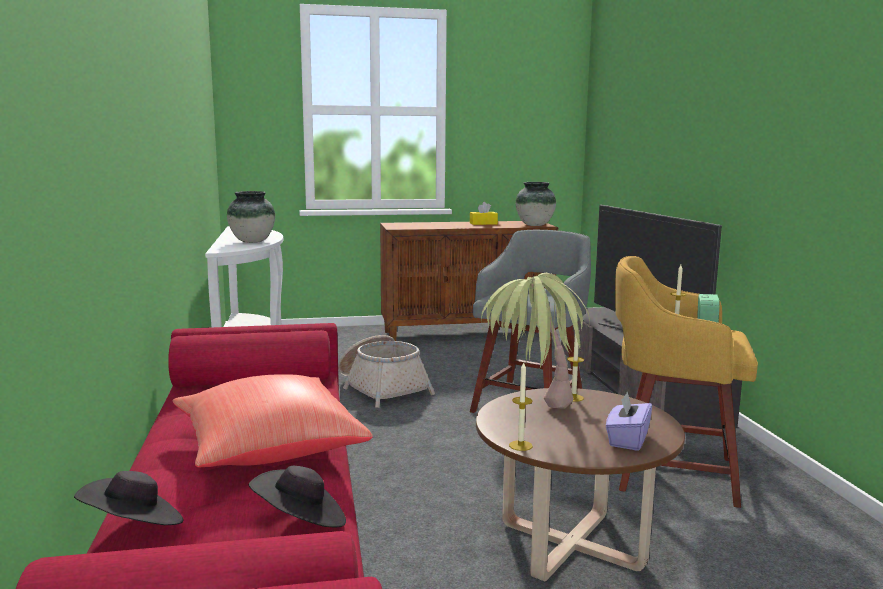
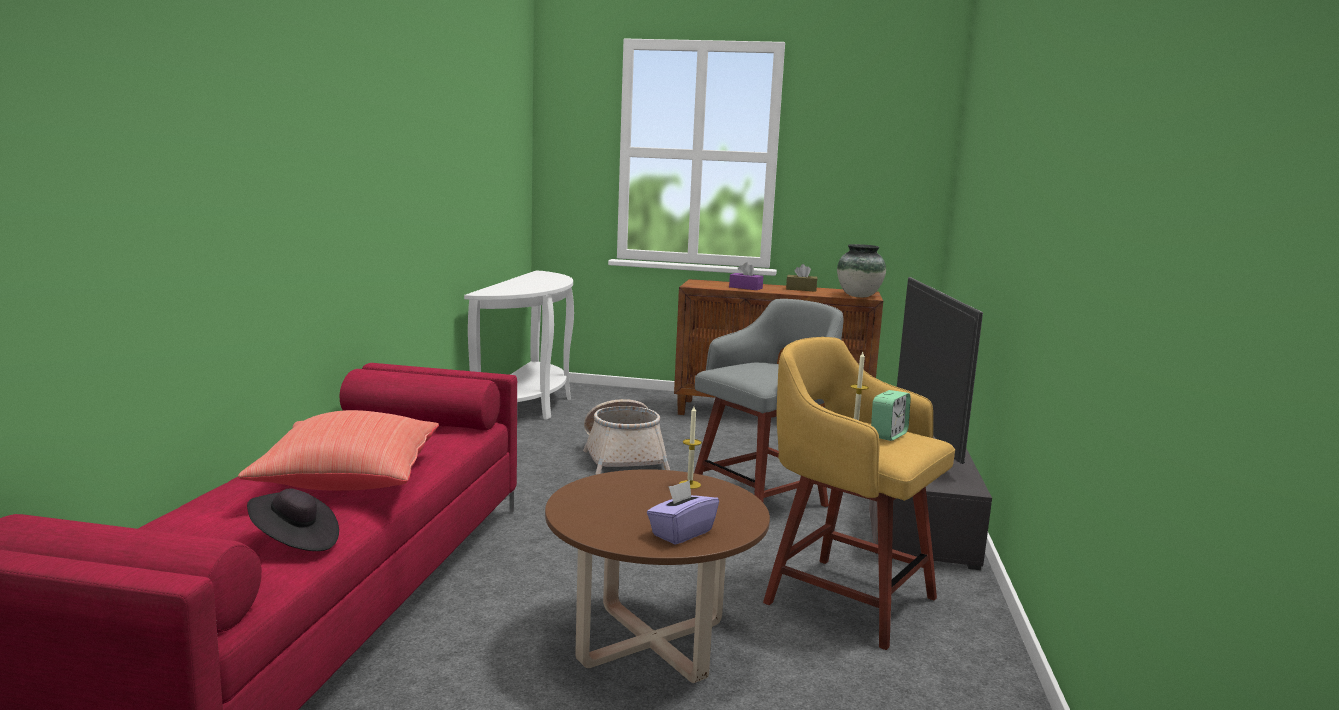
camera: 20 degrees right, 0 degrees up
(134, 527) = (173, 519): black hat -> none
(252, 241) = (528, 287): vase -> none
(440, 226) = (745, 288): none -> purple tissue box
(483, 223) = (801, 289): yellow tissue box -> brown tissue box
(520, 445) = (566, 518): candle -> none
(532, 413) = (623, 491): potted plant -> none

